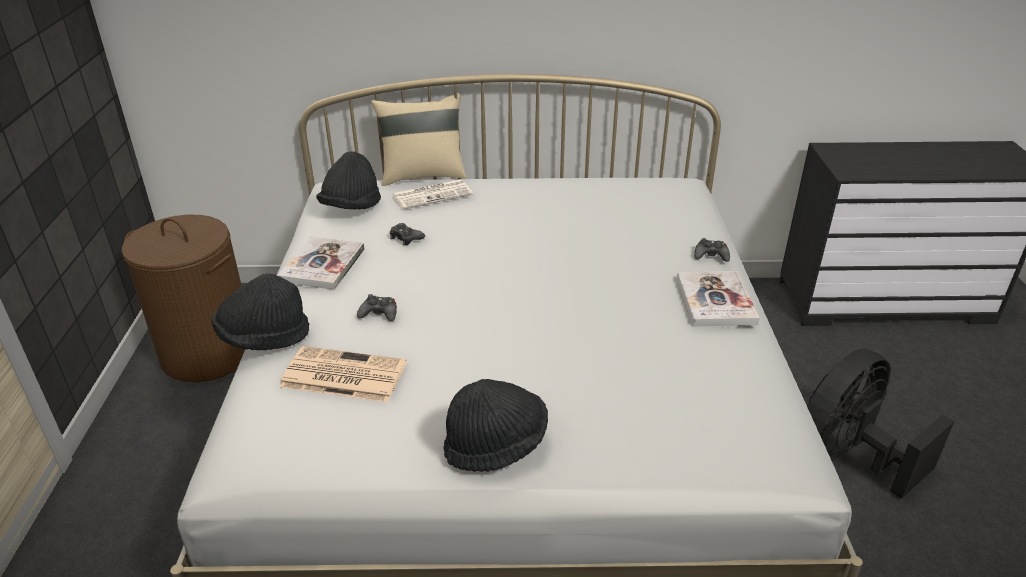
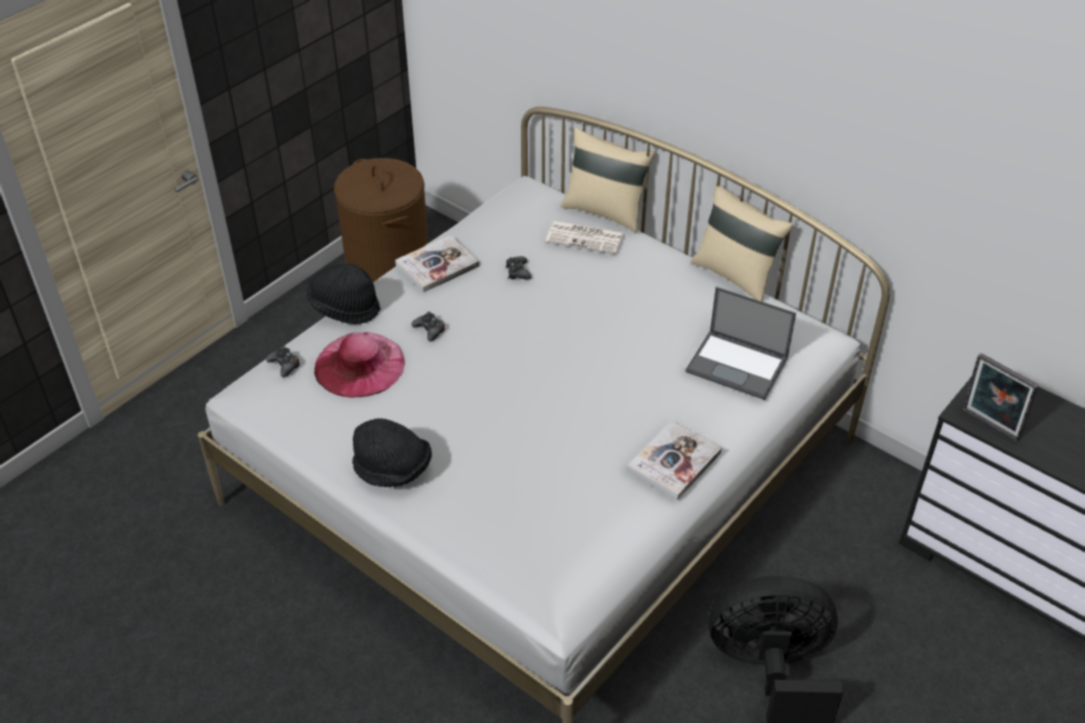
camera: 40 degrees right, 10 degrees up
(342, 375) = (359, 364): newspaper -> pink hat
(351, 207) = (512, 219): black hat -> none
(575, 173) = (735, 275): none -> beige pillow
(661, 220) = (738, 365): none -> laptop
(711, 255) = (731, 421): black game controller -> black game controller (284, 365)
(871, 172) = (988, 426): none -> picture frame

